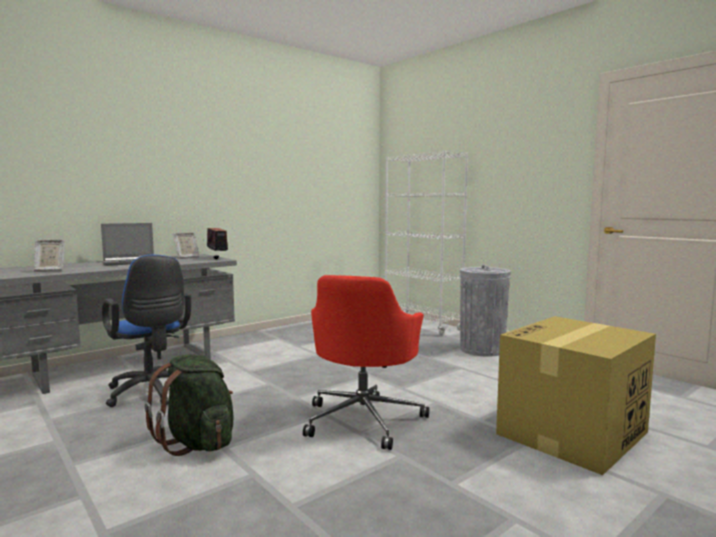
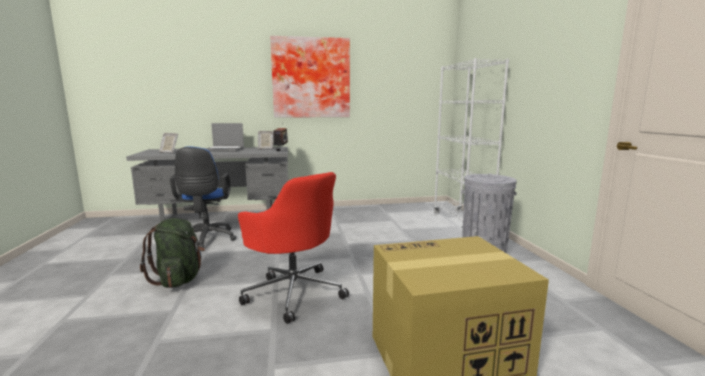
camera: 30 degrees right, 5 degrees up
(233, 163) = (311, 78): none -> picture
(364, 419) = (294, 292): red office chair -> red office chair turned 90 degrees counterclockwise

